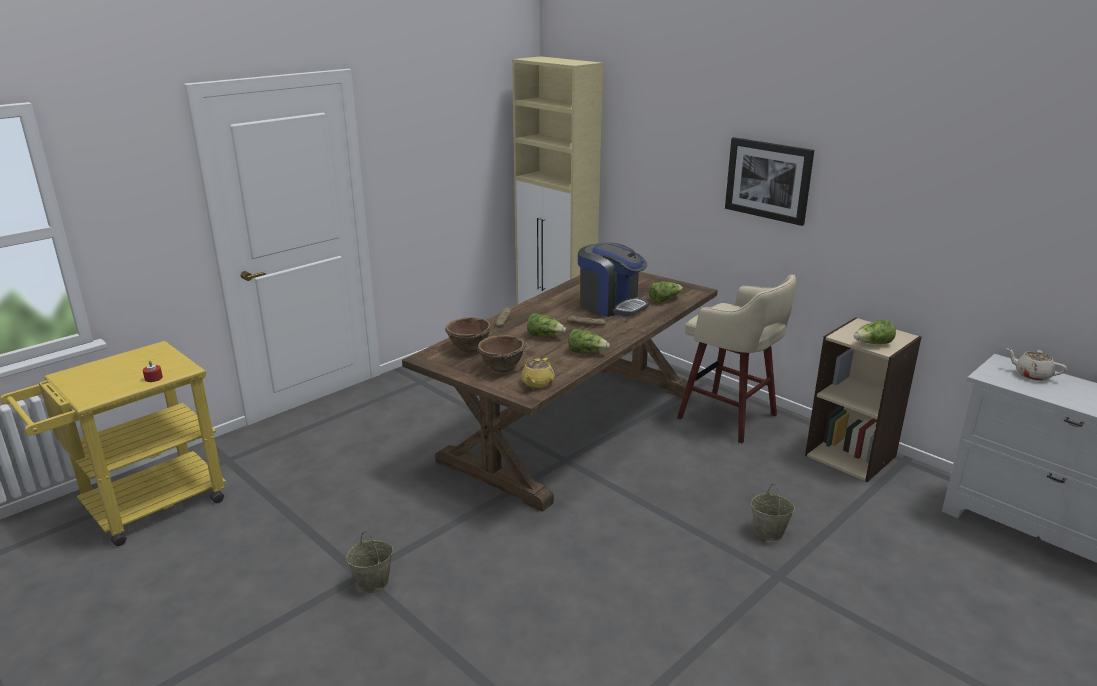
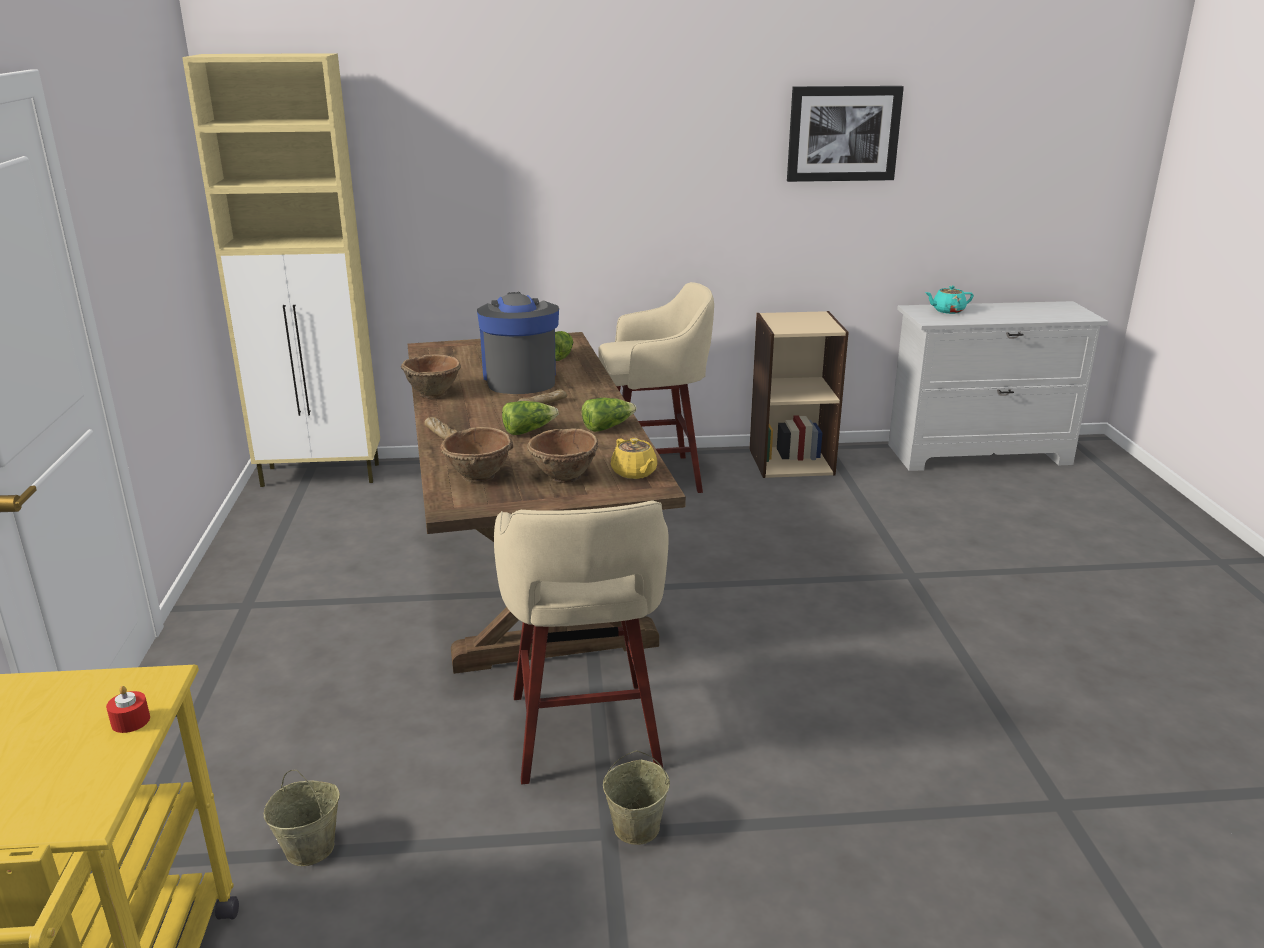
camera: 50 degrees left, 0 degrees up
(430, 528) = (584, 735): none -> beige stool
(551, 296) = (433, 393): none -> brown bowl
(611, 305) = (520, 378): coffee machine -> coffee machine turned 90 degrees counterclockwise
(768, 180) = (624, 179): picture -> picture (843, 133)
(769, 532) = (849, 548): beige bucket -> beige bucket (311, 848)
(873, 344) = (815, 327): lettuce -> none
(1032, 375) = (947, 311): beige teapot -> turquoise teapot

